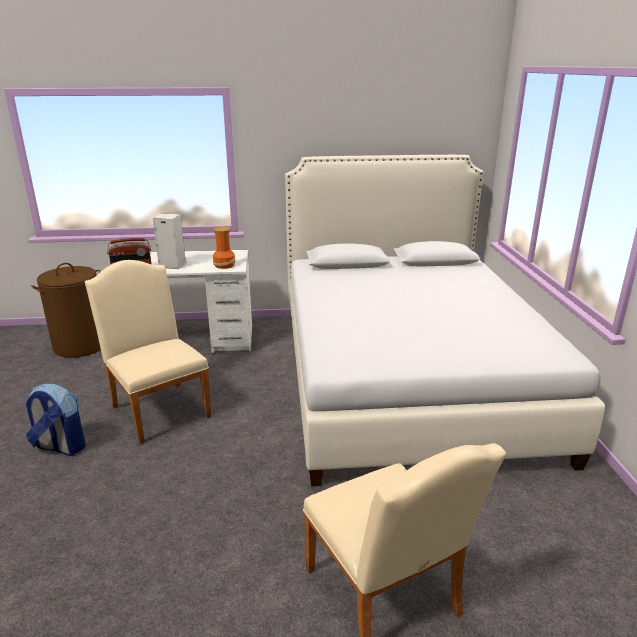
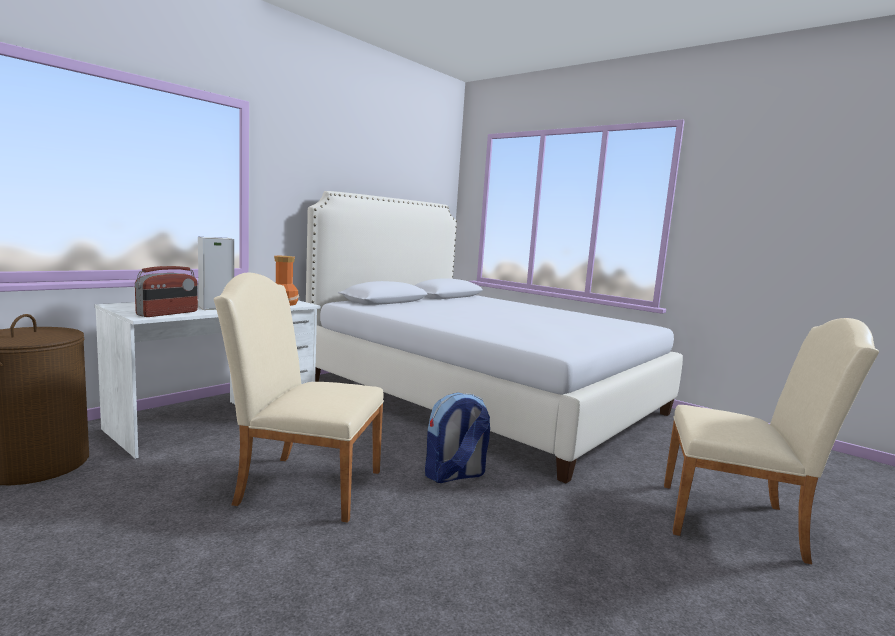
camera: 45 degrees left, 15 degrees down
(60, 447) = (235, 572): backpack -> backpack (454, 475)

